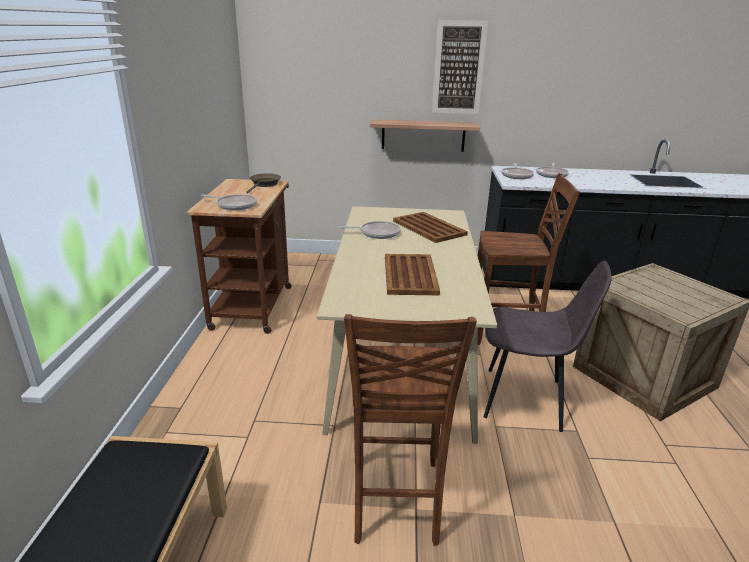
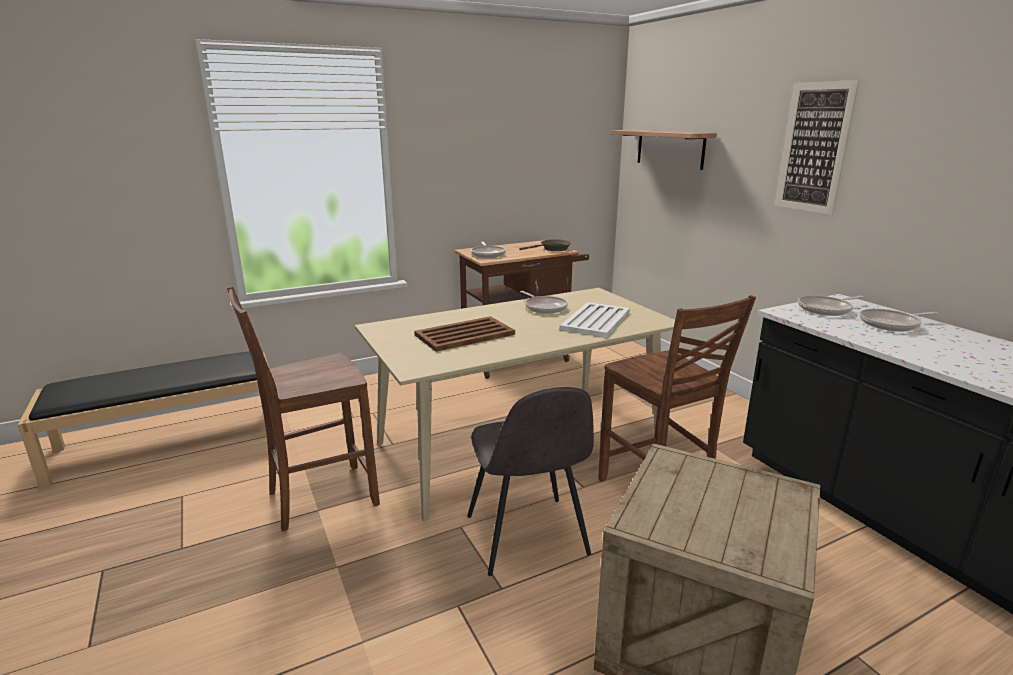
camera: 60 degrees right, 5 degrees down
(423, 135) = (763, 235): shelf -> shelf (670, 148)
(428, 227) = (596, 320): brown tray -> white tray

